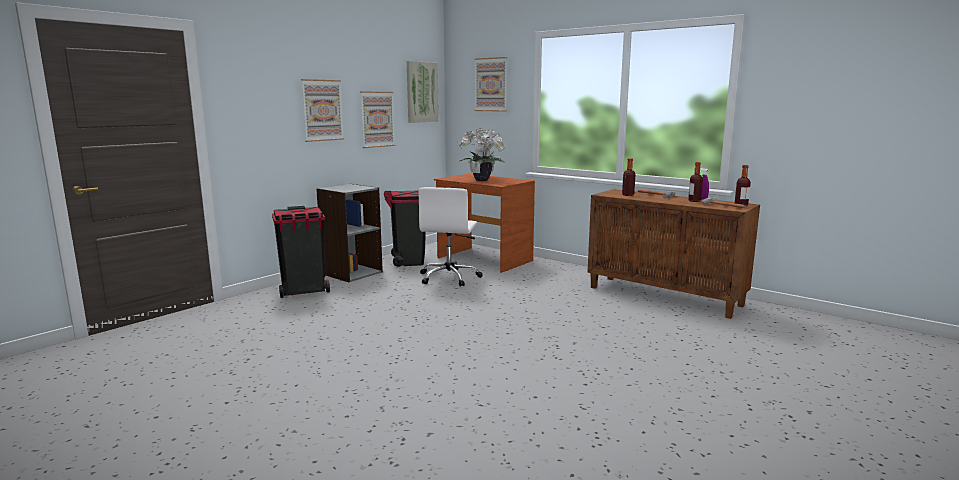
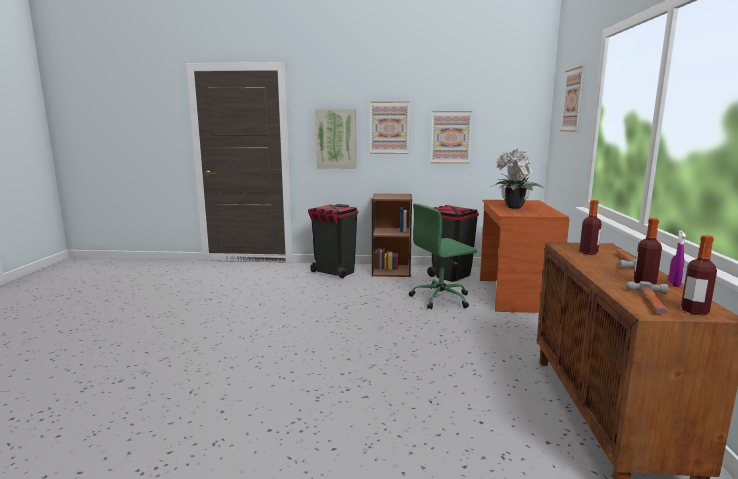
camera: 55 degrees right, 0 degrees up
(352, 273) = (391, 270): grey bookcase -> brown bookcase
(421, 92) = (514, 111): picture -> picture (336, 139)
(449, 277) = (441, 298): white office chair -> green office chair

